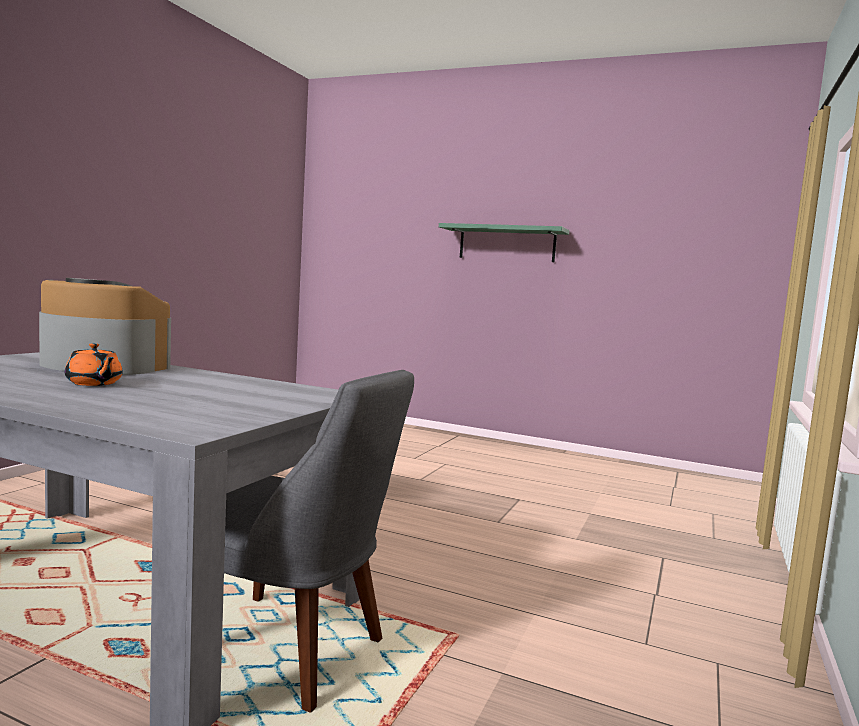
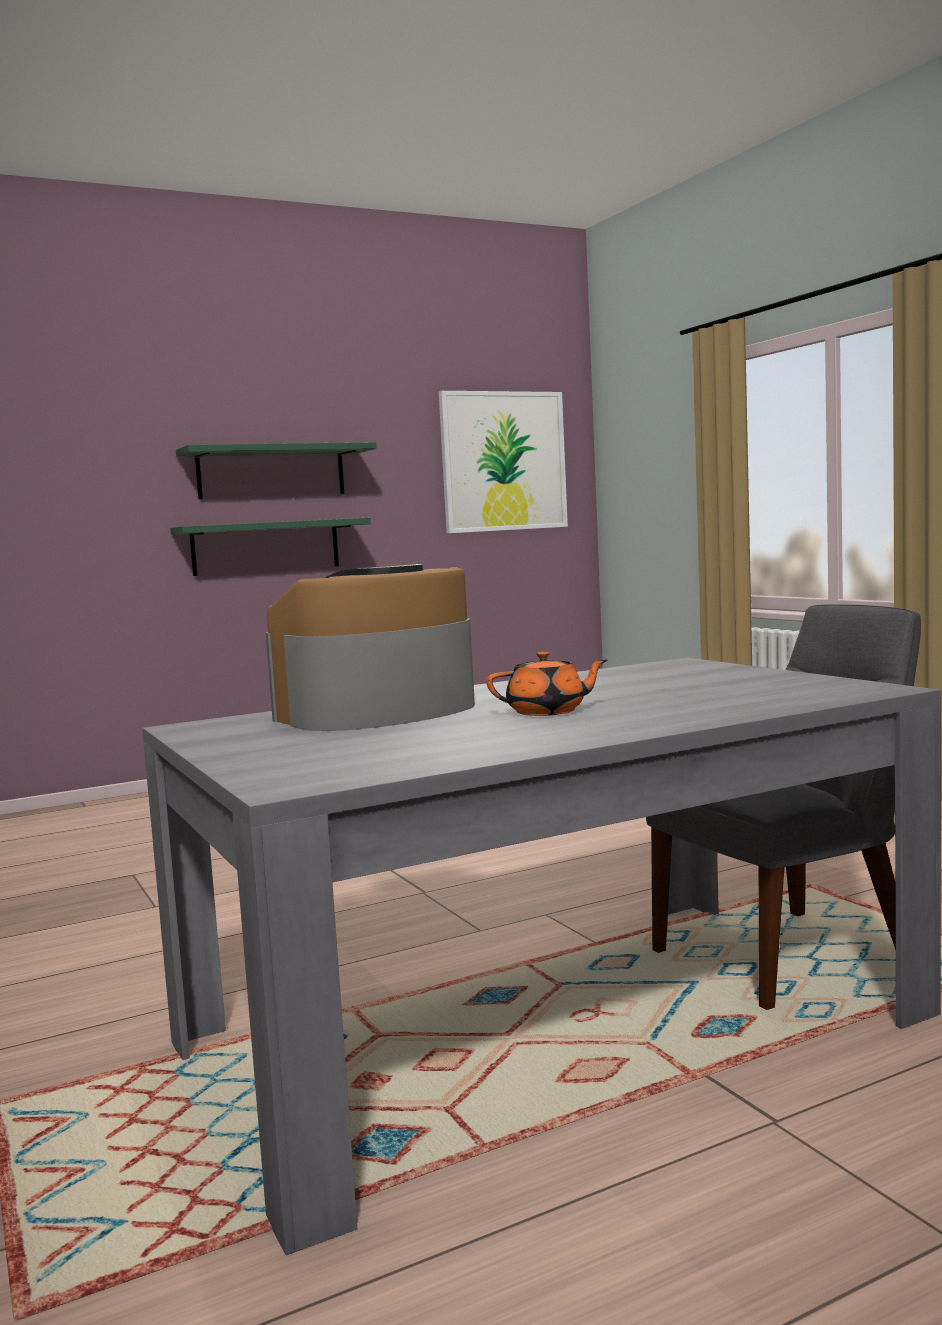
camera: 50 degrees left, 0 degrees up
(495, 292) = (266, 547): none -> green shelf
(695, 247) = (503, 461): none -> picture

